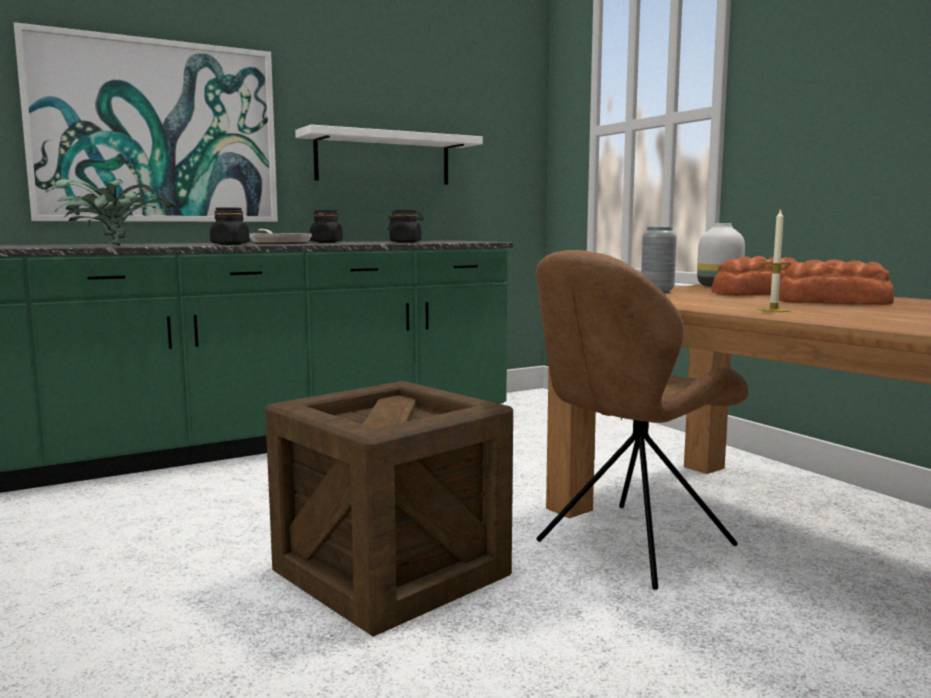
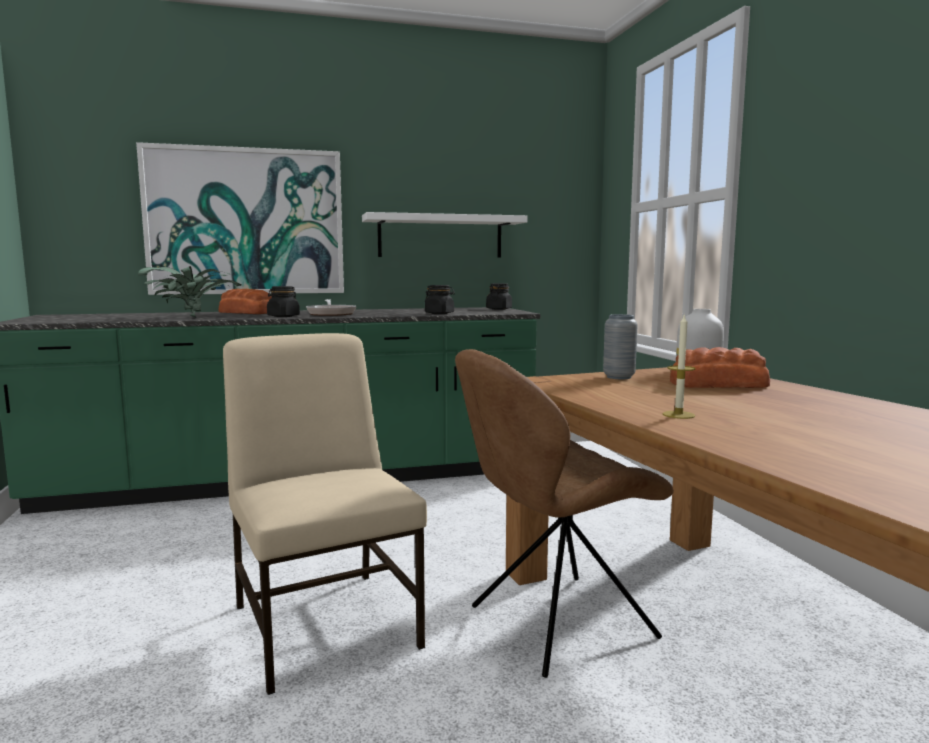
camera: 15 degrees right, 0 degrees up
(326, 242) = (375, 312): black jar -> black jar (499, 309)
(391, 574) = (326, 623): crate -> beige chair
(832, 302) = (770, 403): bread -> bread (246, 312)

